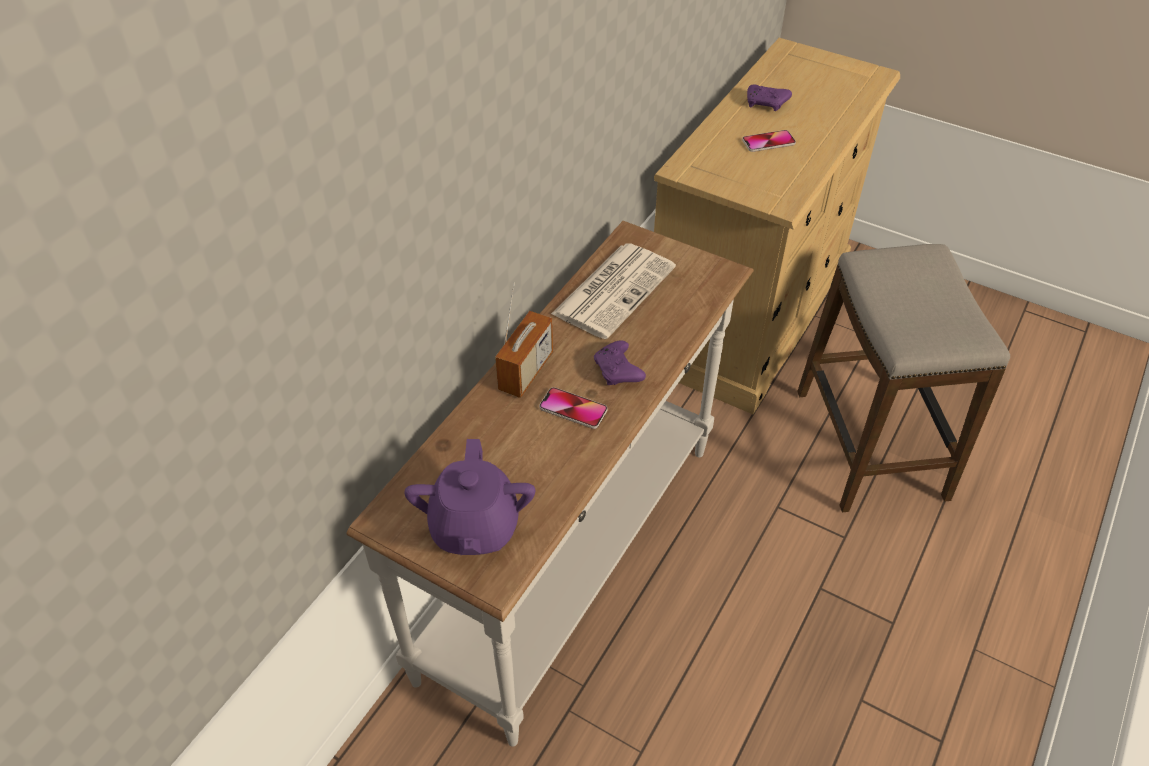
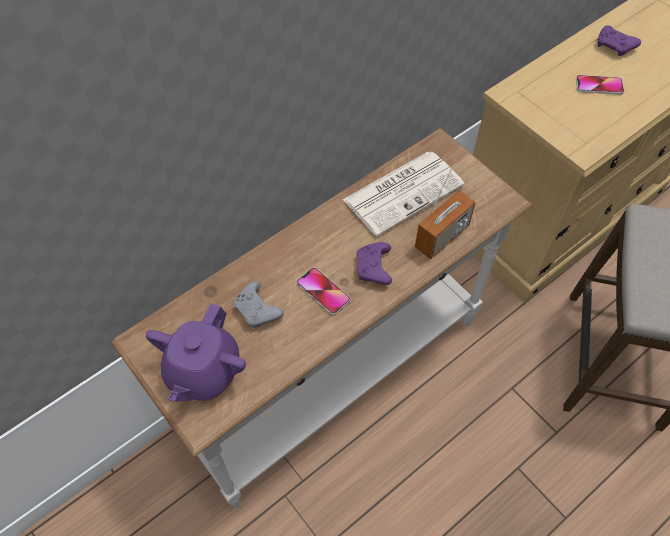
camera: 20 degrees right, 10 degrees up
(508, 448) = (258, 310): none -> grey game controller
(526, 371) = (300, 246): radio -> radio (442, 237)

